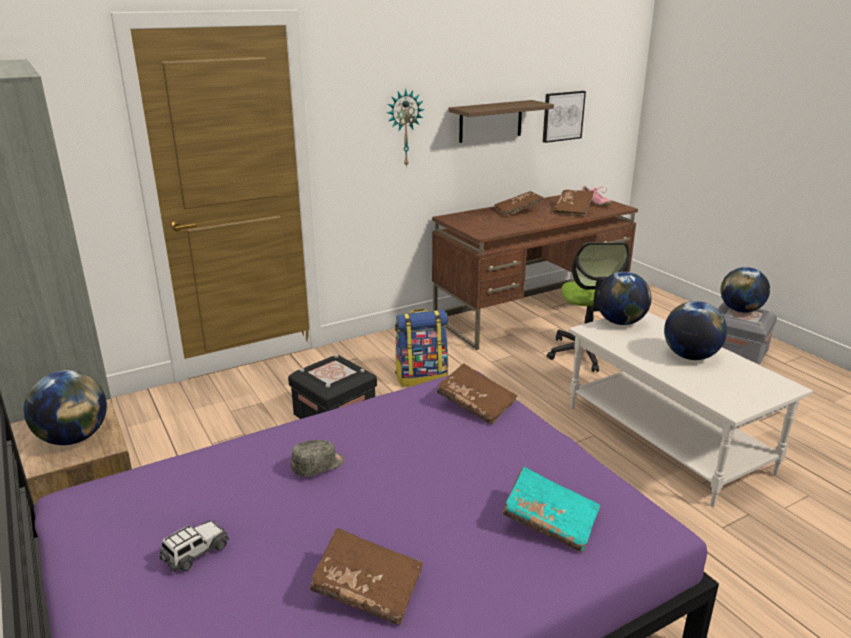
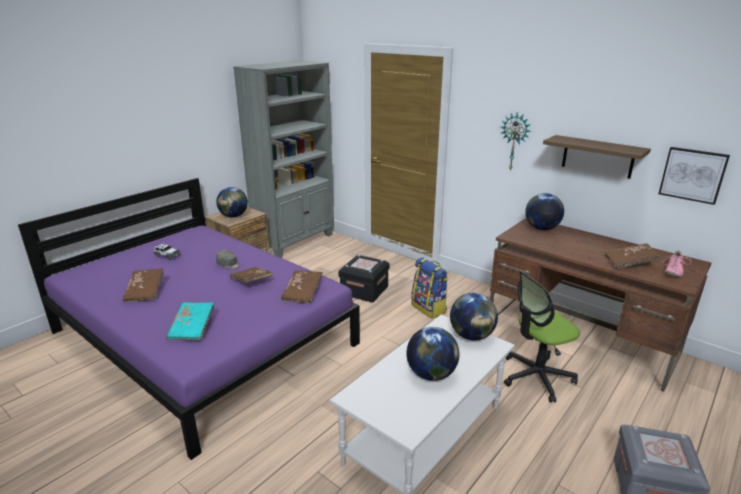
camera: 70 degrees right, 0 degrees up
(518, 211) = (588, 241): brown book -> brown book (251, 281)
(740, 310) = (668, 446): globe -> globe (541, 228)

